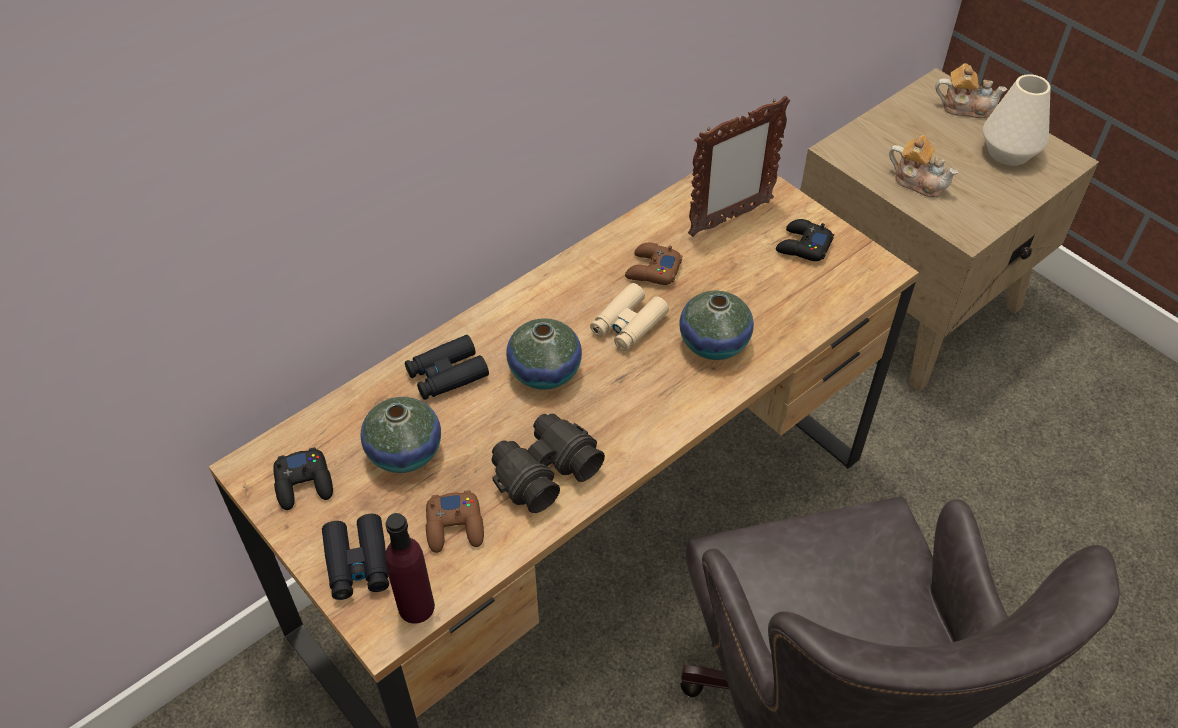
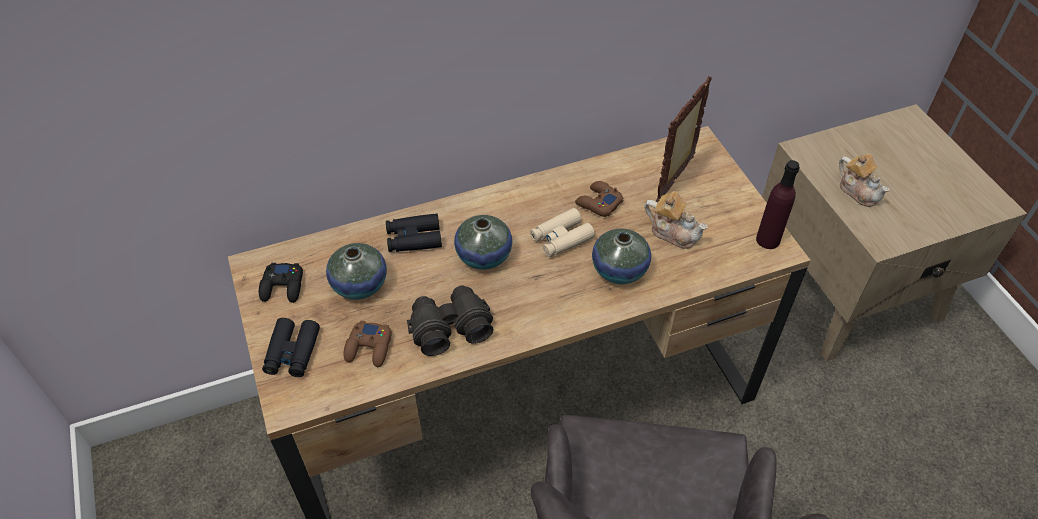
camera: 20 degrees right, 0 degrees up
(416, 607) = (316, 396): purple bottle -> purple bottle (767, 240)
(729, 218) = (676, 179): picture frame -> picture frame turned 135 degrees clockwise
(803, 246) = (724, 215): black game controller -> none
(965, 107) = (926, 141): teapot -> teapot (673, 232)
(1008, 152) = (947, 186): white vase -> none

